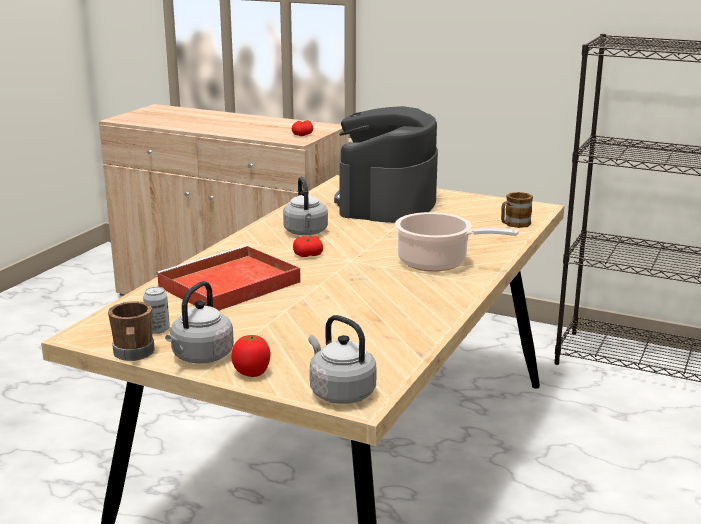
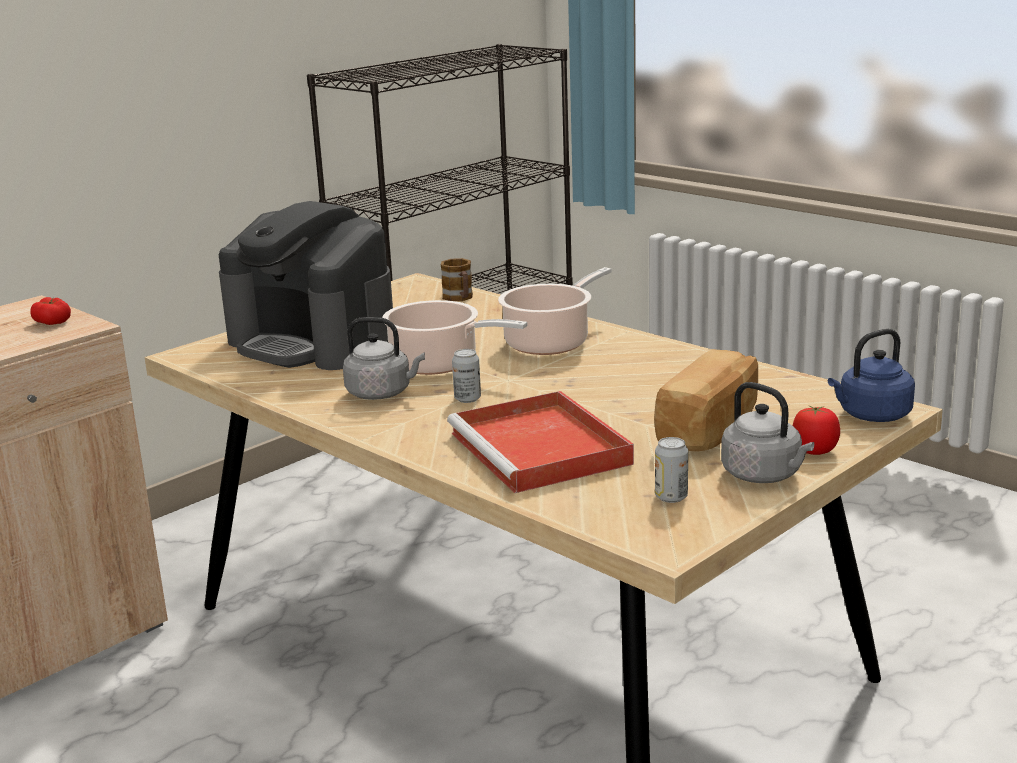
camera: 70 degrees left, 0 degrees up
(133, 354) = (743, 513): brown mug -> none
(285, 332) = (711, 428): none -> bread
(308, 254) = (467, 399): tomato -> can
(340, 392) = (871, 415): grey kettle -> blue kettle
(368, 238) = (439, 364): none -> cooking pot

